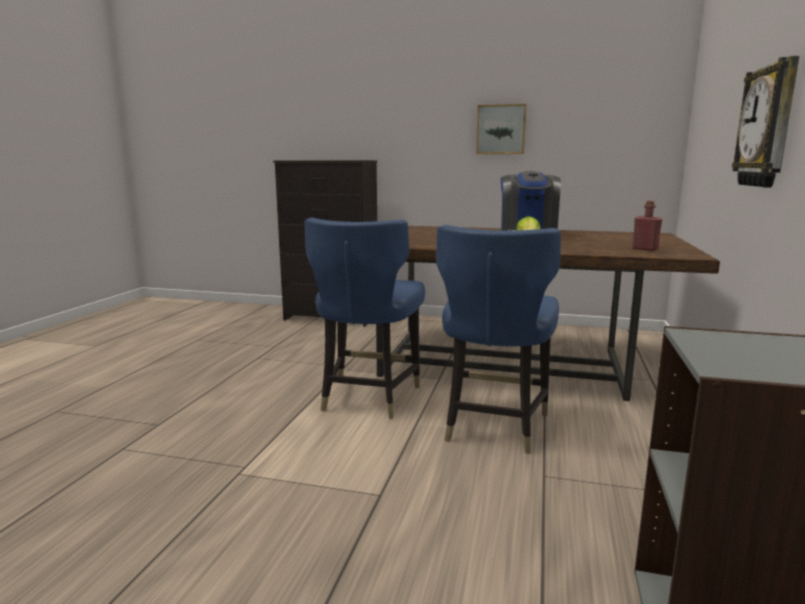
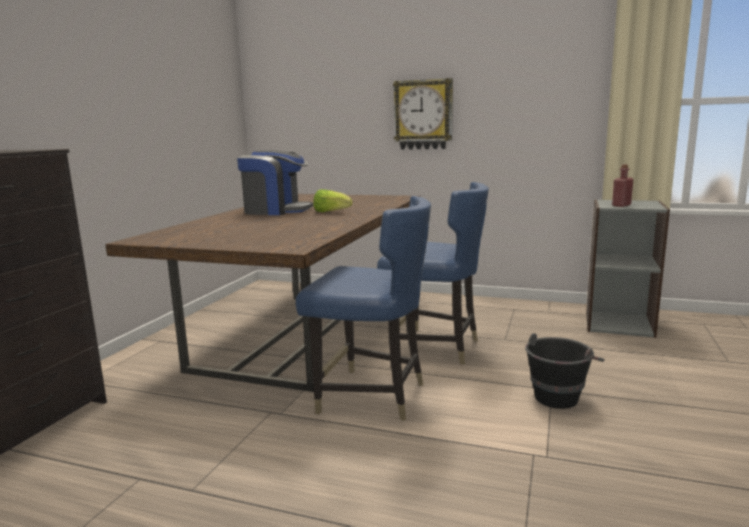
camera: 85 degrees left, 0 degrees up
(364, 499) = (560, 395): none -> black bucket
(501, 129) = (134, 106): picture -> none
(645, 249) = (373, 199): red bottle -> red bottle (621, 205)

